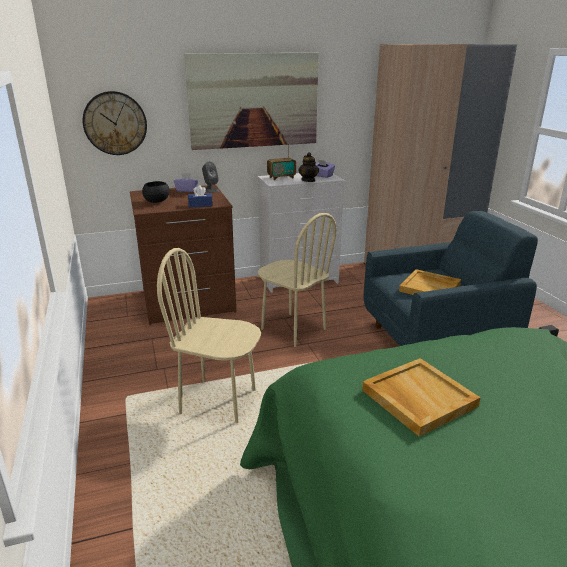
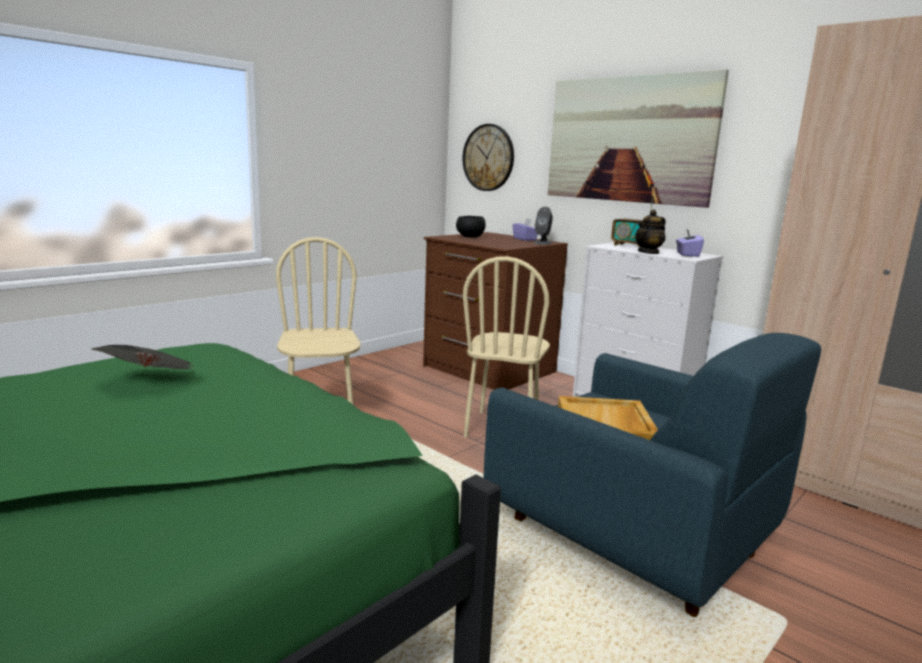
camera: 60 degrees right, 10 degrees down
(200, 205) = (486, 244): blue tissue box -> none
(417, 398) = (152, 382): beige tray -> newspaper

